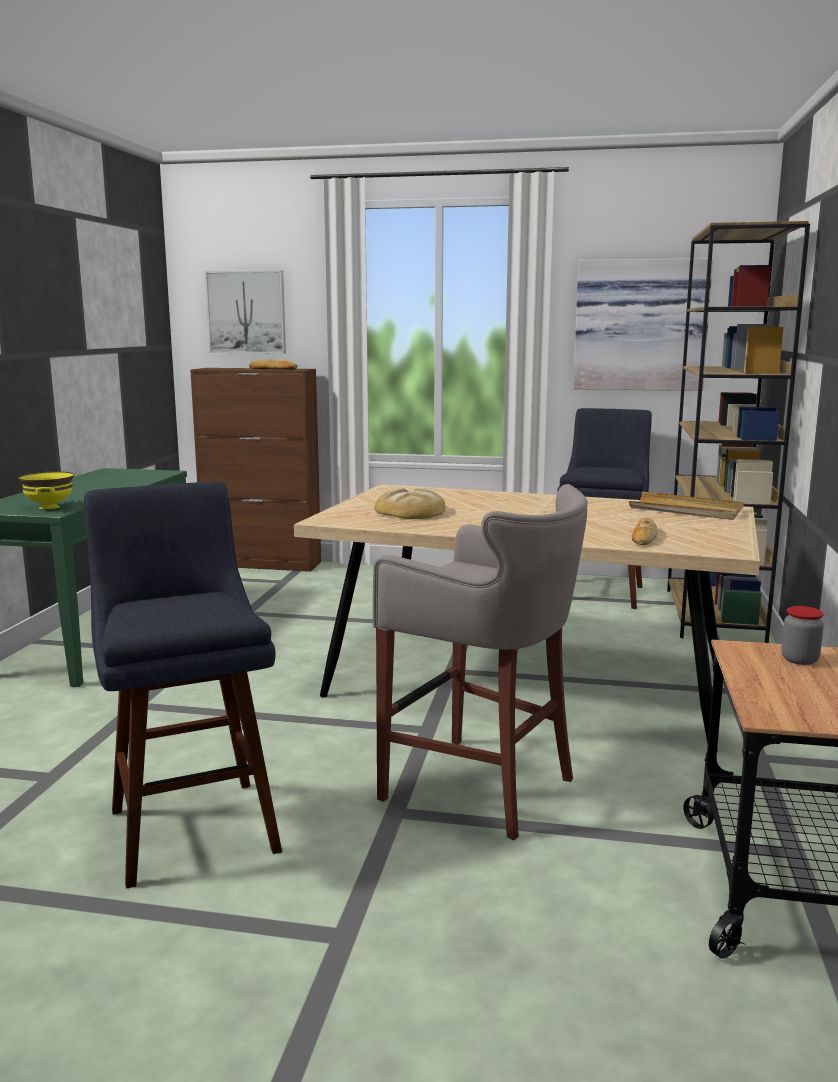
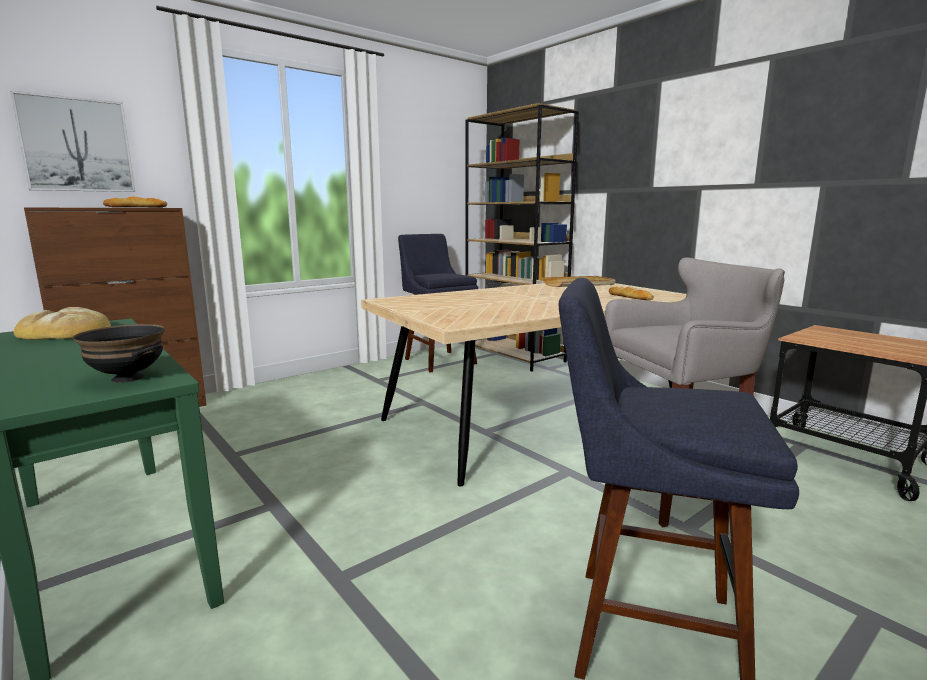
camera: 50 degrees left, 0 degrees up
(50, 507) = (129, 378): yellow bowl -> black bowl
(411, 511) = (471, 309): bread -> bread (66, 332)
(640, 325) = (425, 176): picture -> none
(799, 660) = (824, 336): jar -> none

